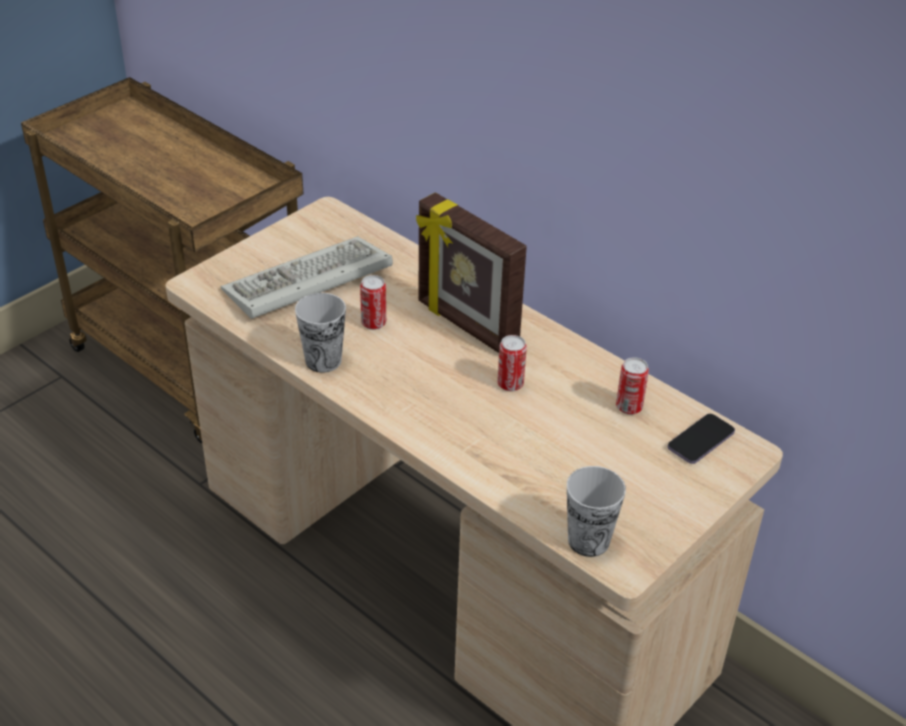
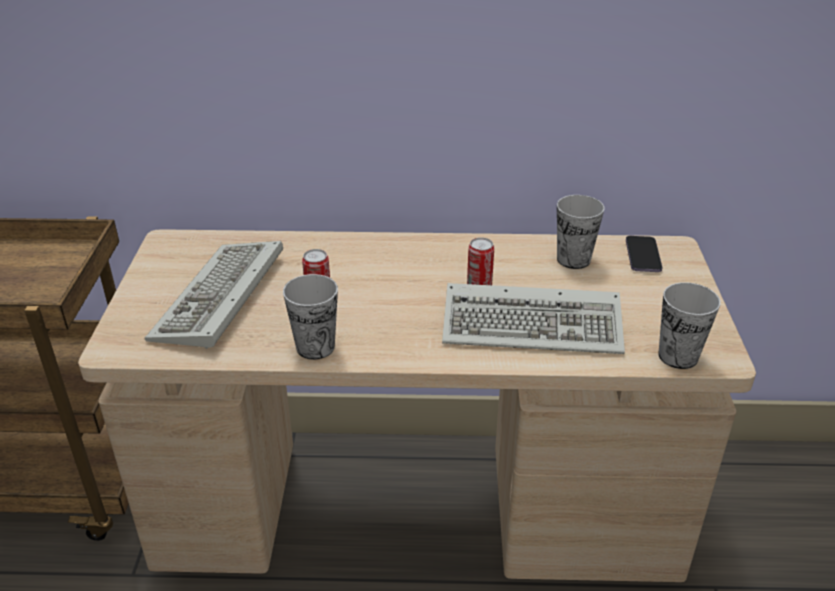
camera: 40 degrees left, 5 degrees down
(466, 325) = (392, 265): picture frame -> none
(509, 443) = (536, 325): none -> keyboard
(629, 407) = (573, 259): can -> cup

